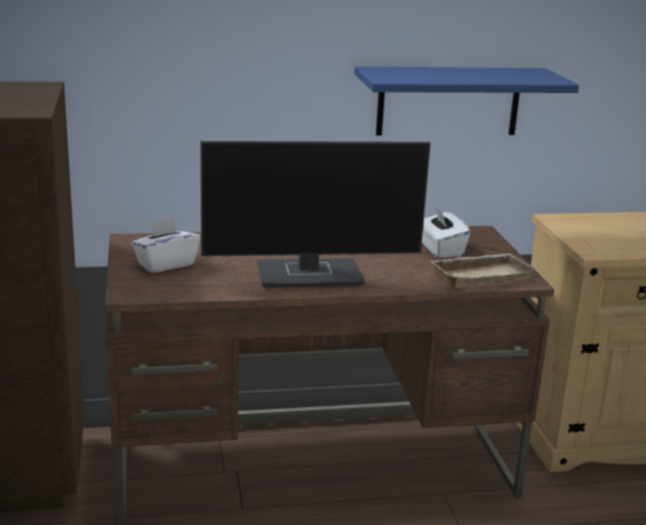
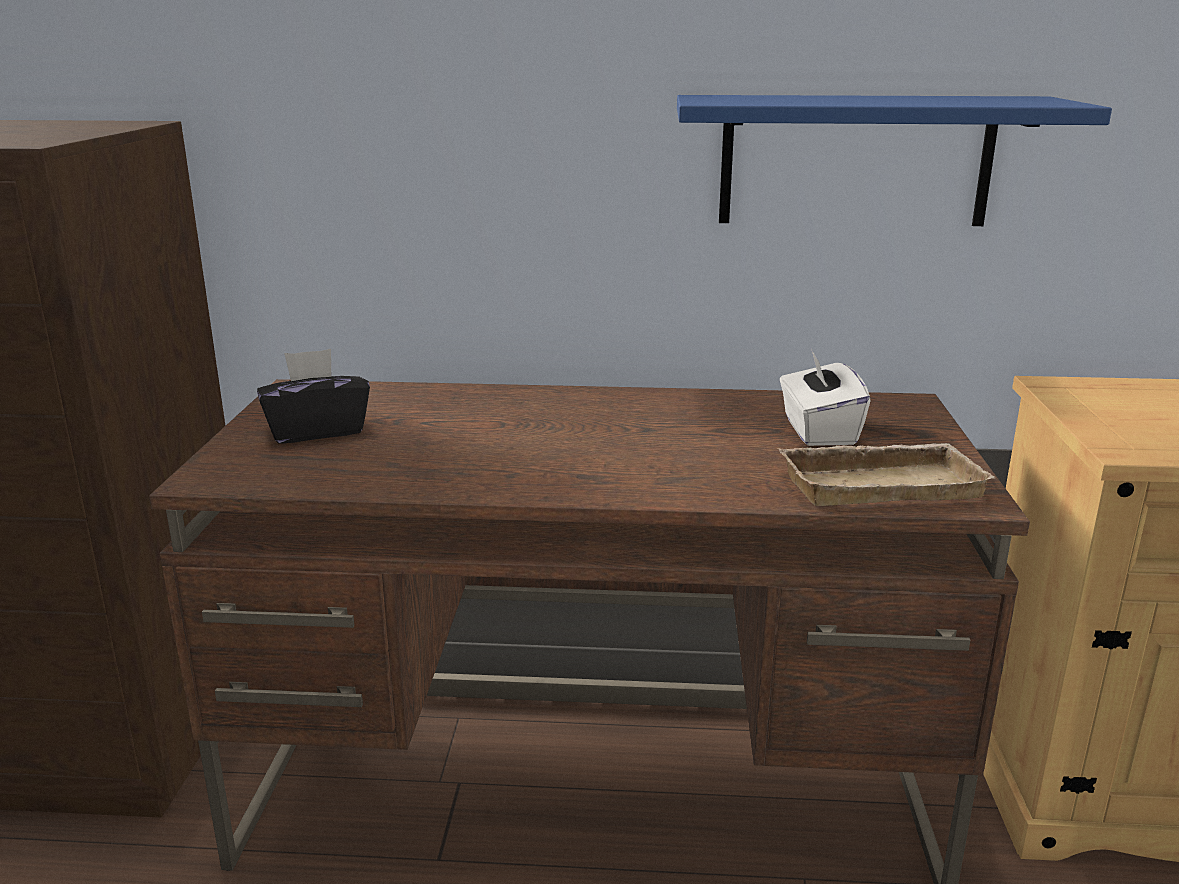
camera: 15 degrees right, 0 degrees up
(166, 264) = (316, 430): white tissue box -> black tissue box
(311, 274) = (552, 462): monitor -> none

